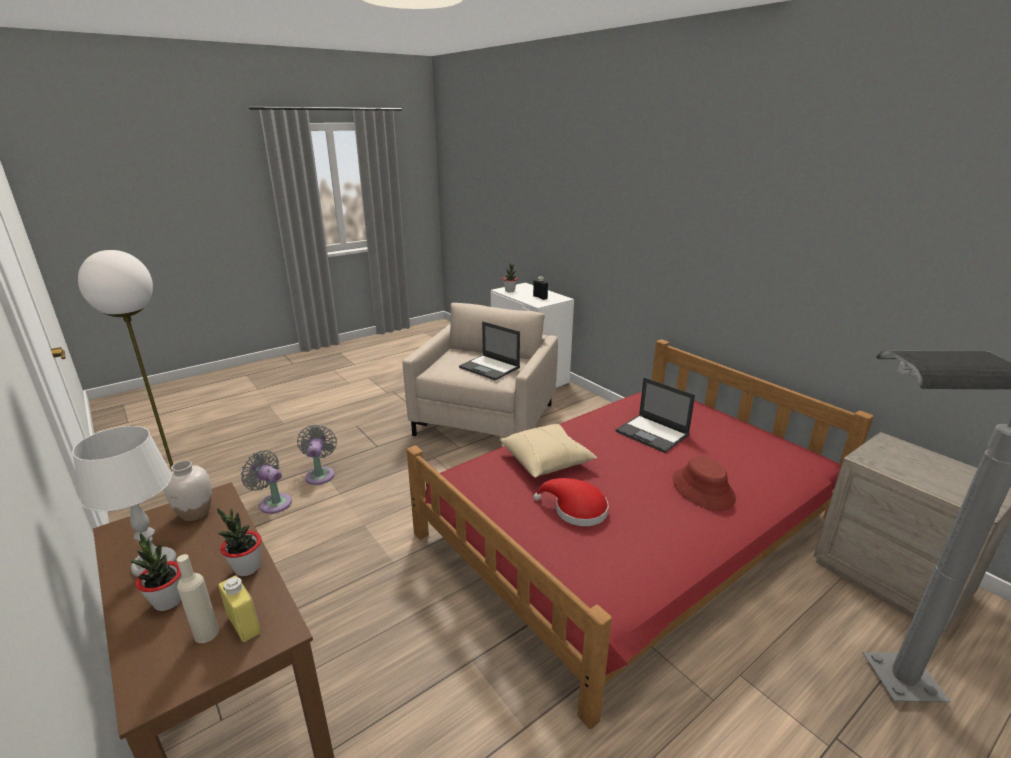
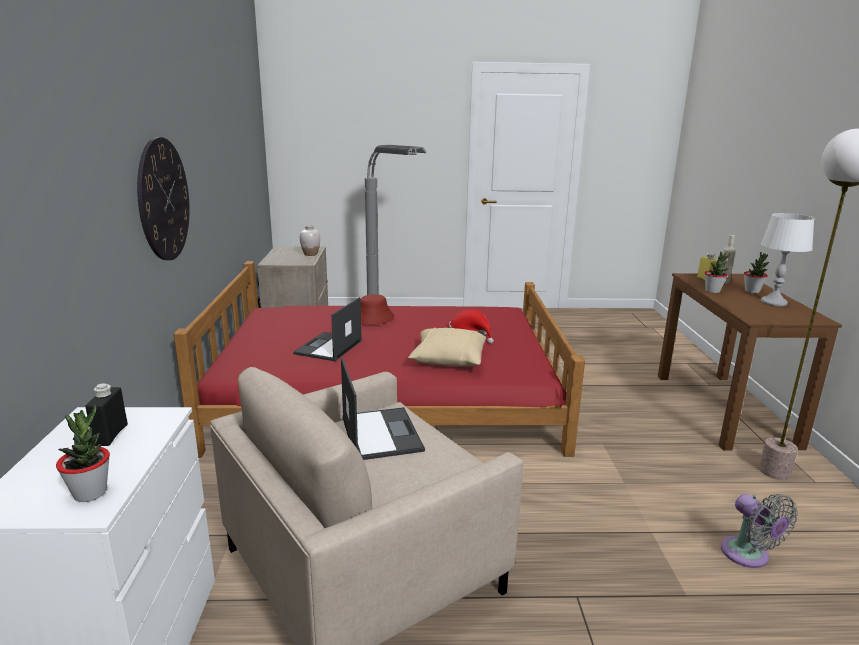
camera: 145 degrees left, 5 degrees down
(195, 513) = (765, 315): white vase -> white vase (311, 254)
(320, 474) = (681, 577): grey fan -> none
(652, 434) = (328, 347): laptop -> laptop turned 150 degrees counterclockwise
(702, 257) = (163, 199): none -> wall clock

